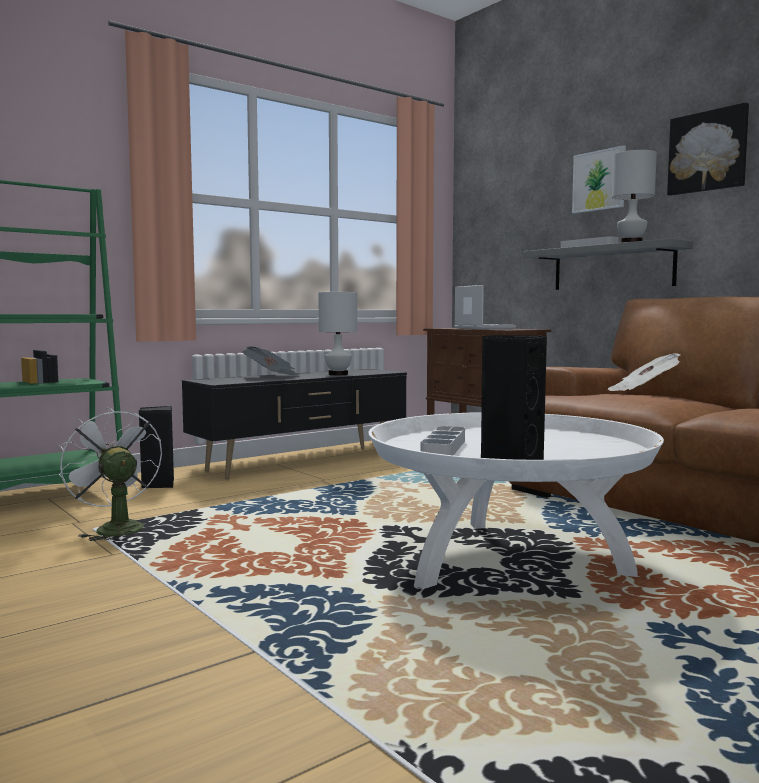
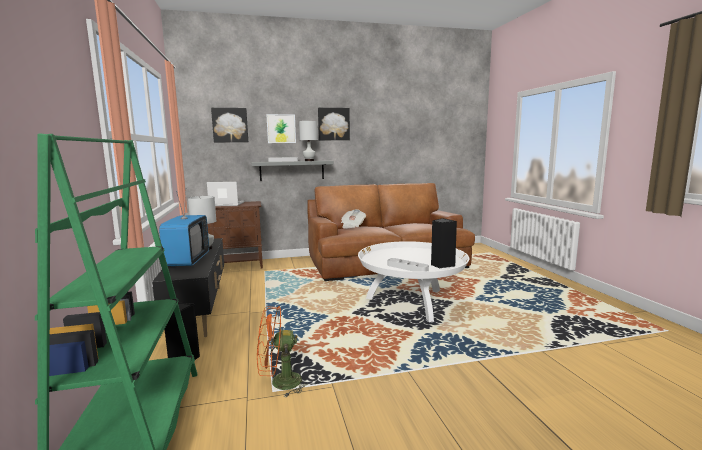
camera: 65 degrees left, 5 degrees up
(114, 528) = (279, 383): white fan -> orange fan
(272, 377) = (187, 261): newspaper -> television
(520, 187) = (230, 125): none -> picture

